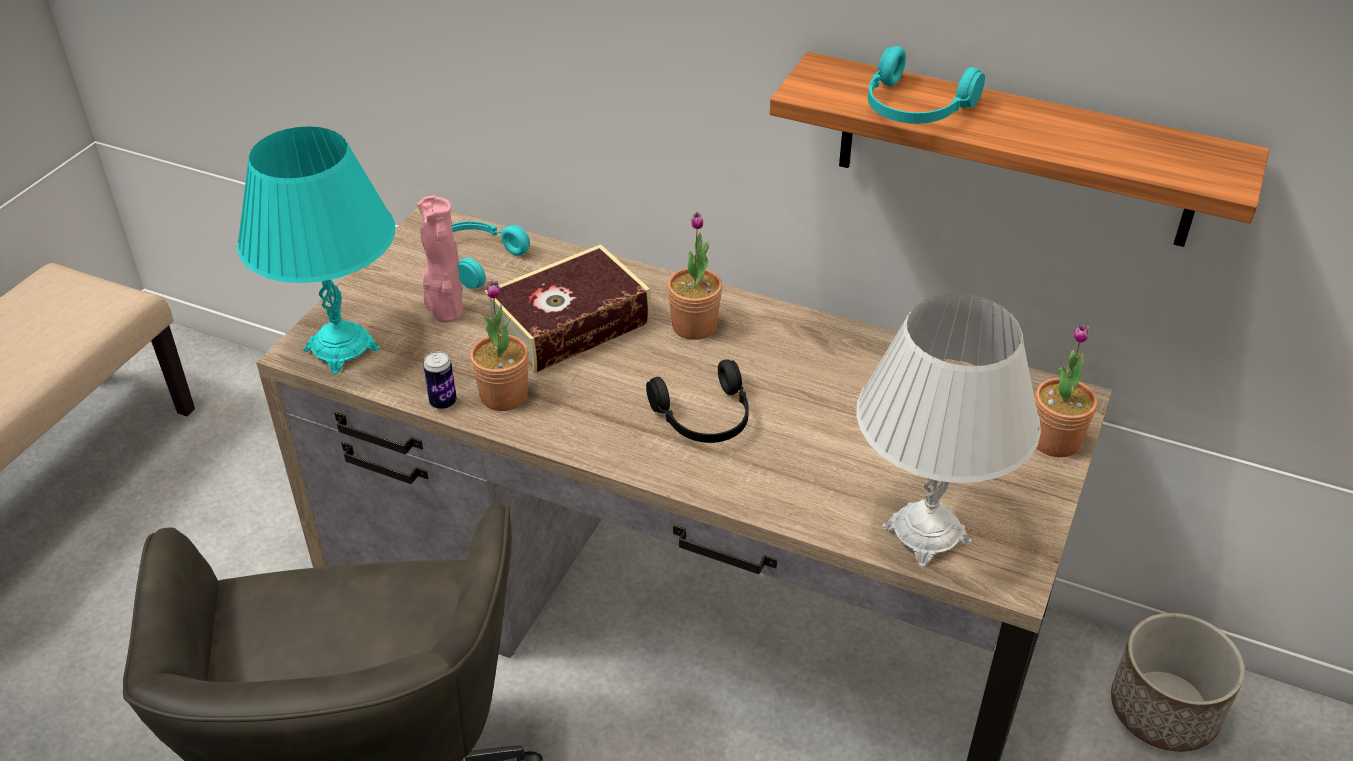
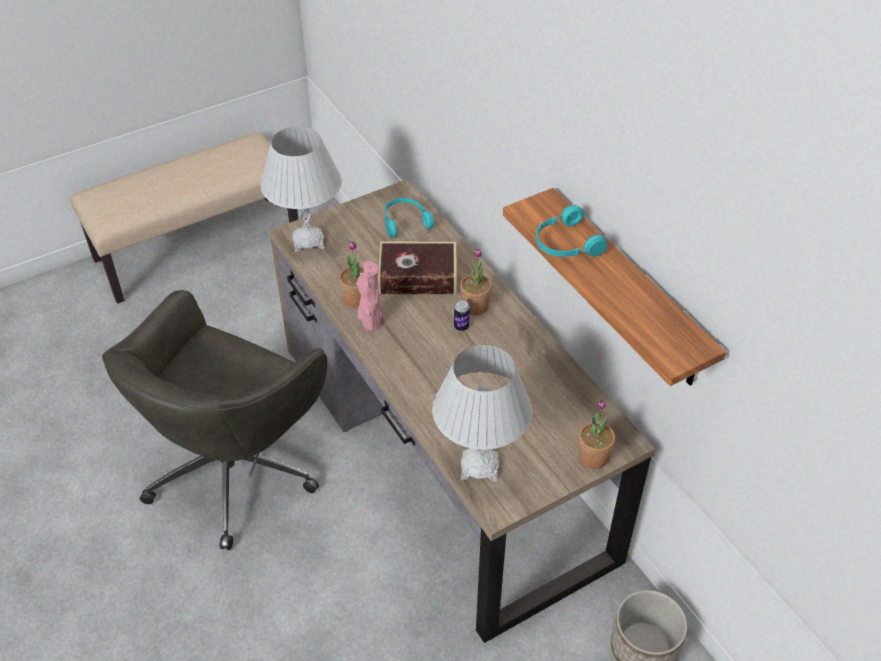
camera: 35 degrees right, 5 degrees up
(342, 349) = (308, 241): turquoise table lamp -> white table lamp
(443, 402) = (328, 289): can -> can (461, 327)
(446, 314) = (367, 245): pink vase -> pink vase (370, 324)
(705, 418) = (434, 356): black headphones -> none

